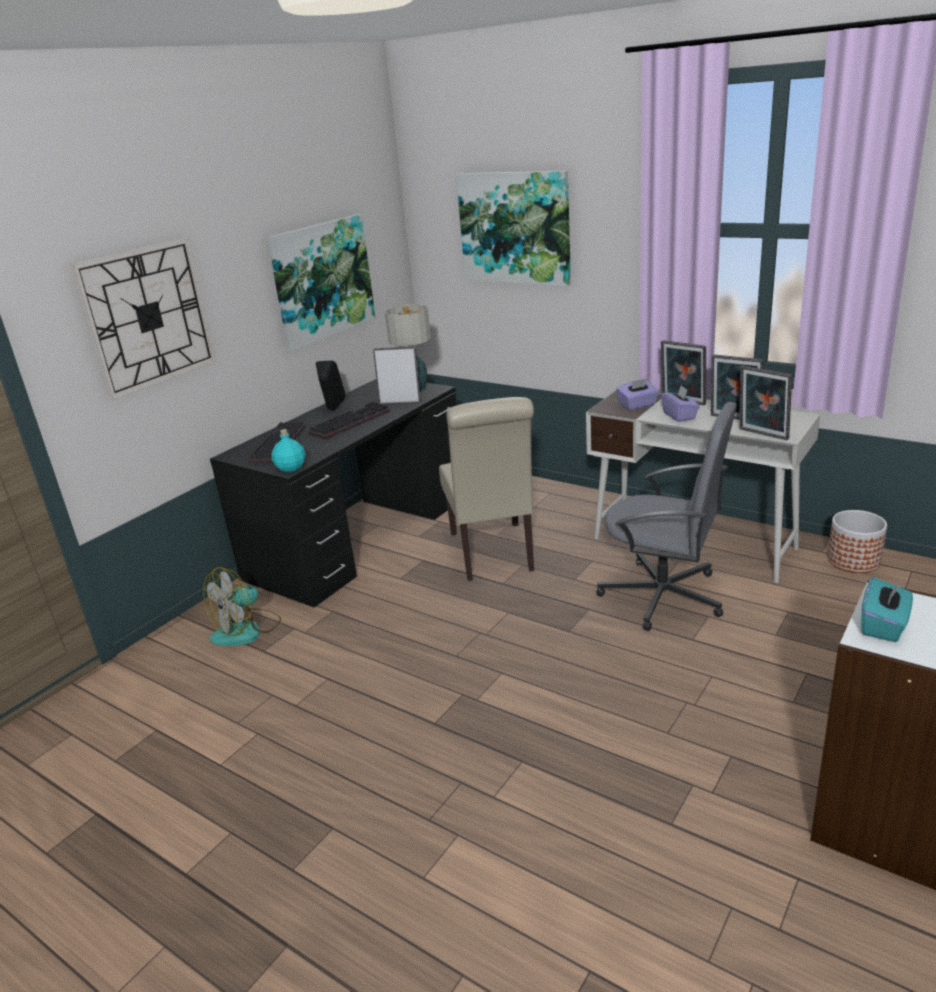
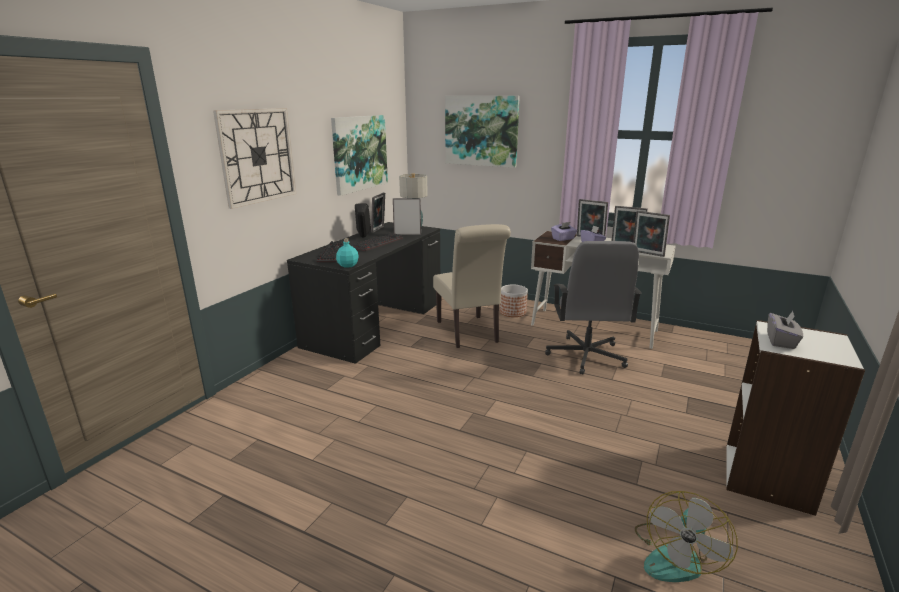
camera: 10 degrees left, 5 degrees down
(247, 630) = (310, 377): fan -> fan (676, 556)
(361, 393) = (379, 229): none -> picture frame
(664, 596) = (586, 356): grey office chair -> grey office chair turned 75 degrees clockwise
(854, 560) = (692, 337): planter -> planter (513, 312)
(883, 625) = (781, 341): turquoise tissue box -> grey tissue box

